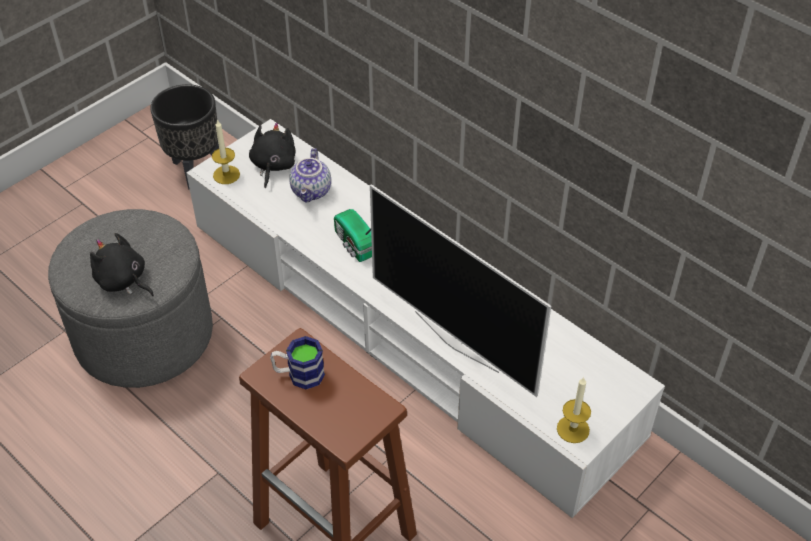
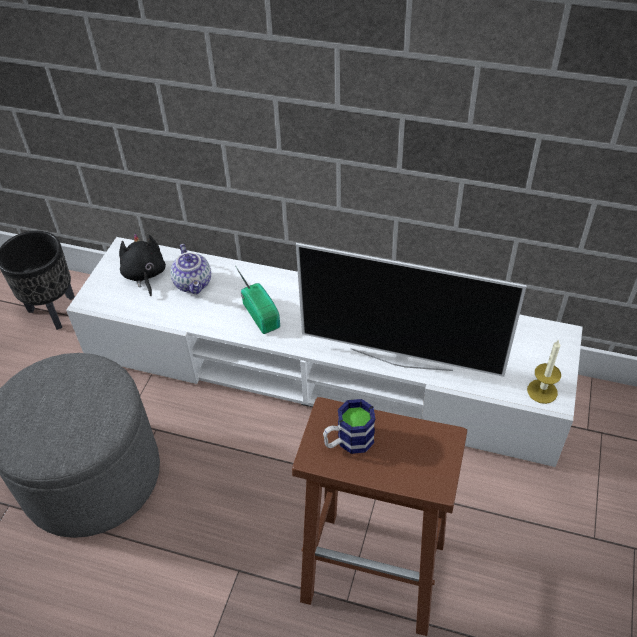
camera: 25 degrees left, 0 degrees up
(123, 281) = (74, 430): black plush toy -> none
(226, 175) = (106, 298): candle -> none
(355, 245) = (262, 314): radio -> radio turned 150 degrees counterclockwise

